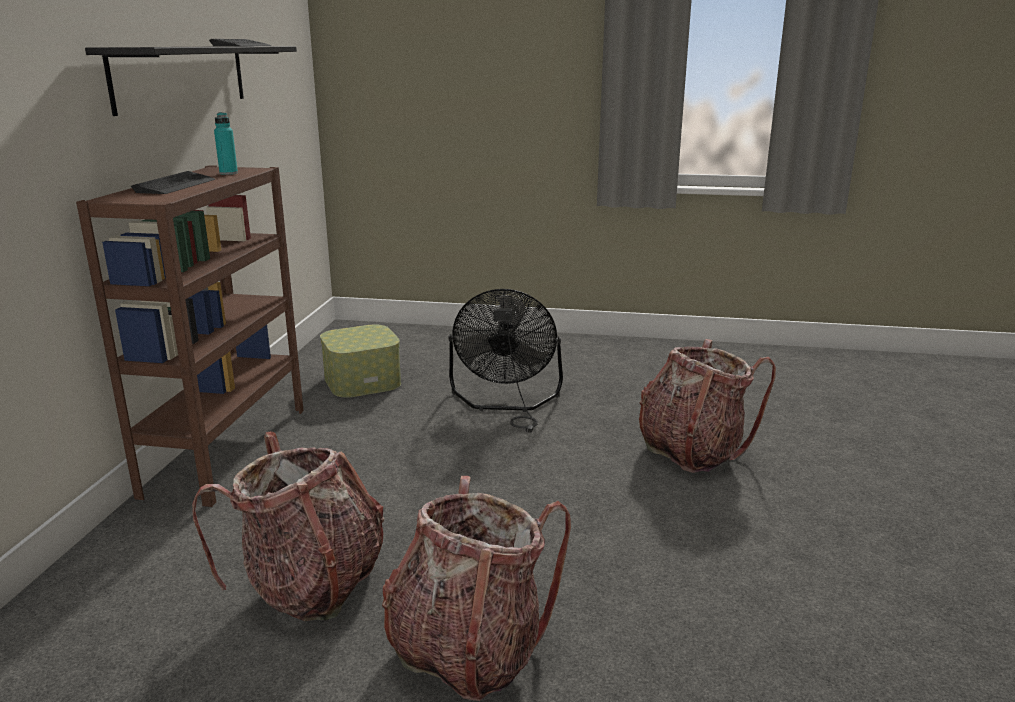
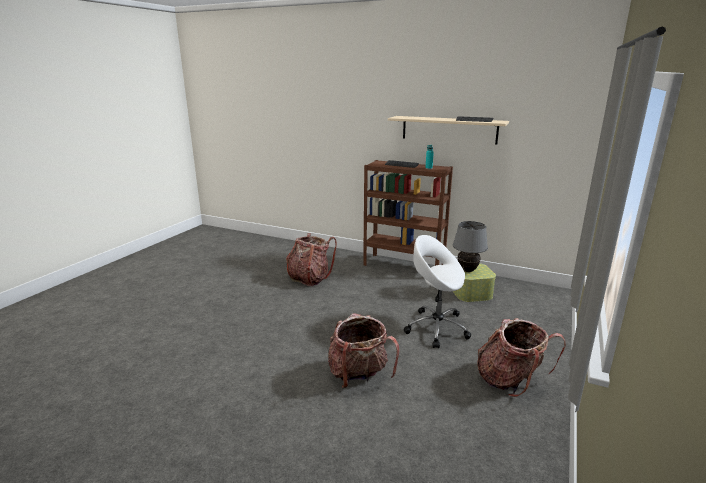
camera: 105 degrees right, 0 degrees up
(182, 76) = (449, 129): black shelf -> beige shelf
(359, 341) = (467, 270): none -> grey table lamp
(469, 650) = (262, 298): backpack -> backpack (511, 380)
(507, 404) = (435, 328): black fan -> white office chair

